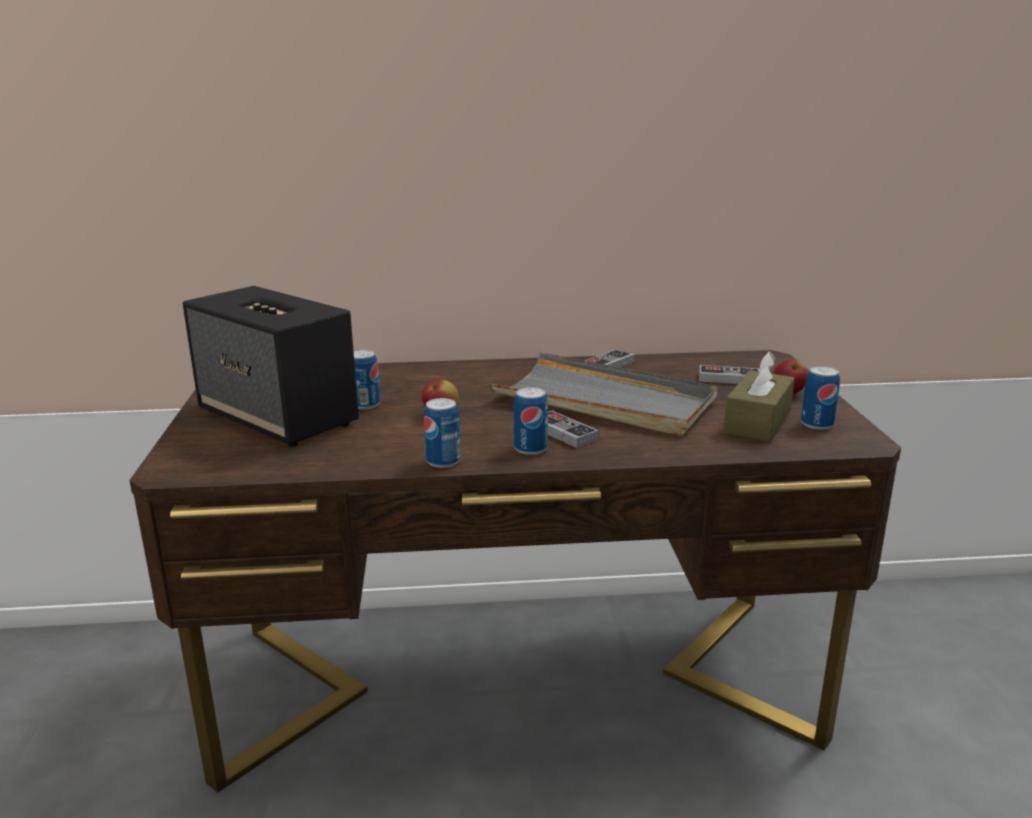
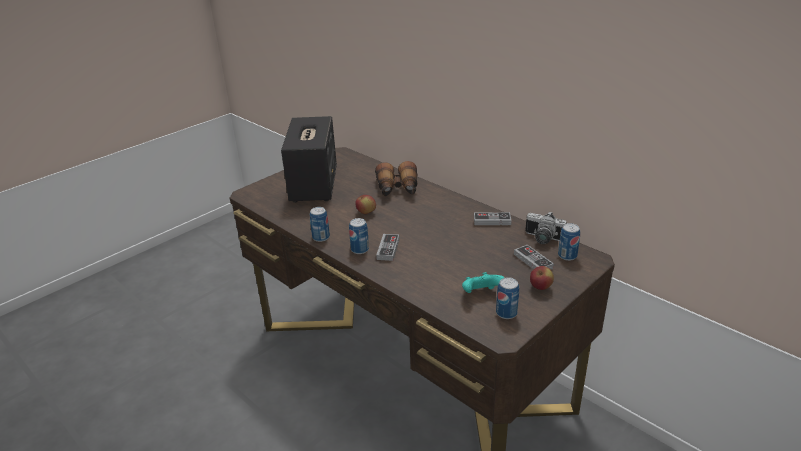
camera: 50 degrees right, 10 degrees up
(365, 404) = (352, 193): can -> can (567, 256)
(423, 380) = (397, 189): none -> binoculars
(604, 401) = (442, 241): grey tray -> none
(691, 361) = (542, 239): none -> camera
(757, 422) = (481, 294): brown tissue box -> turquoise game controller

